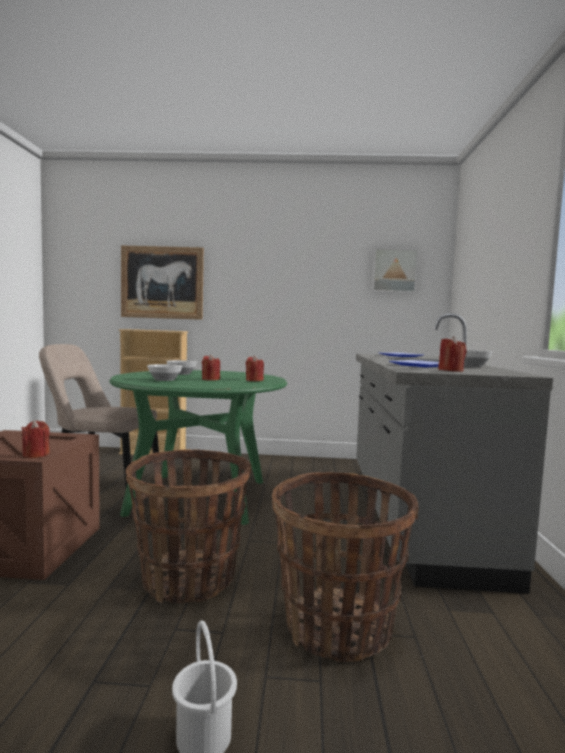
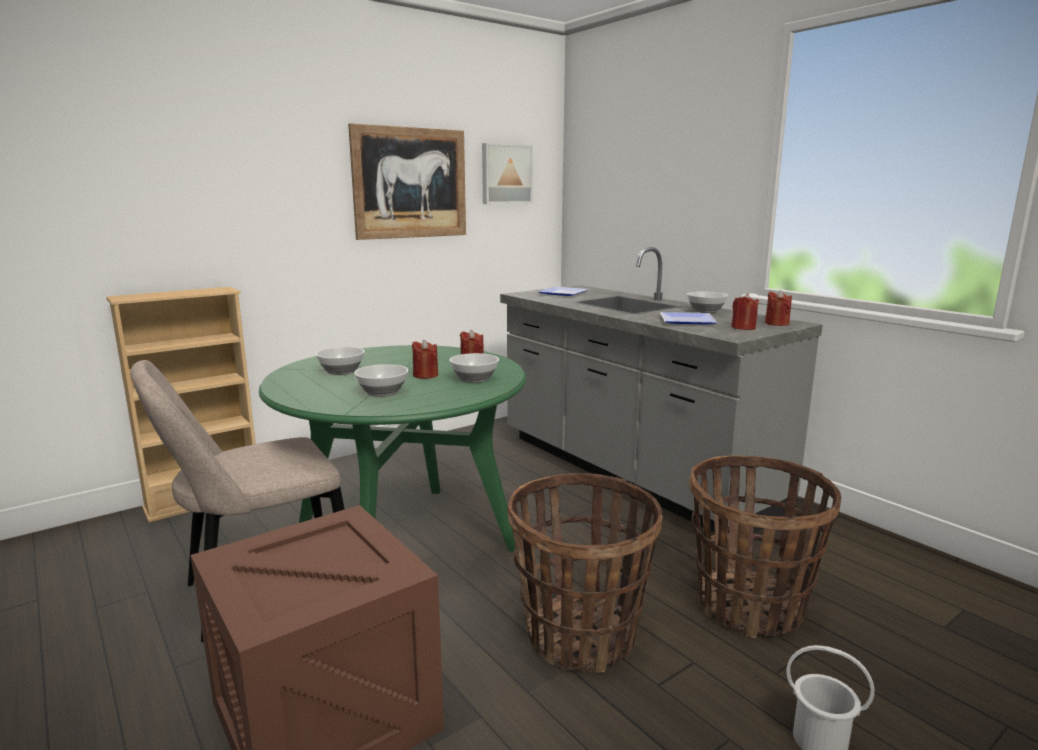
camera: 40 degrees left, 10 degrees up
(36, 455) = (396, 570): red candle -> red candle (776, 323)
(162, 282) = (163, 202): picture -> picture (410, 183)
(227, 383) = (475, 379): none -> bowl

